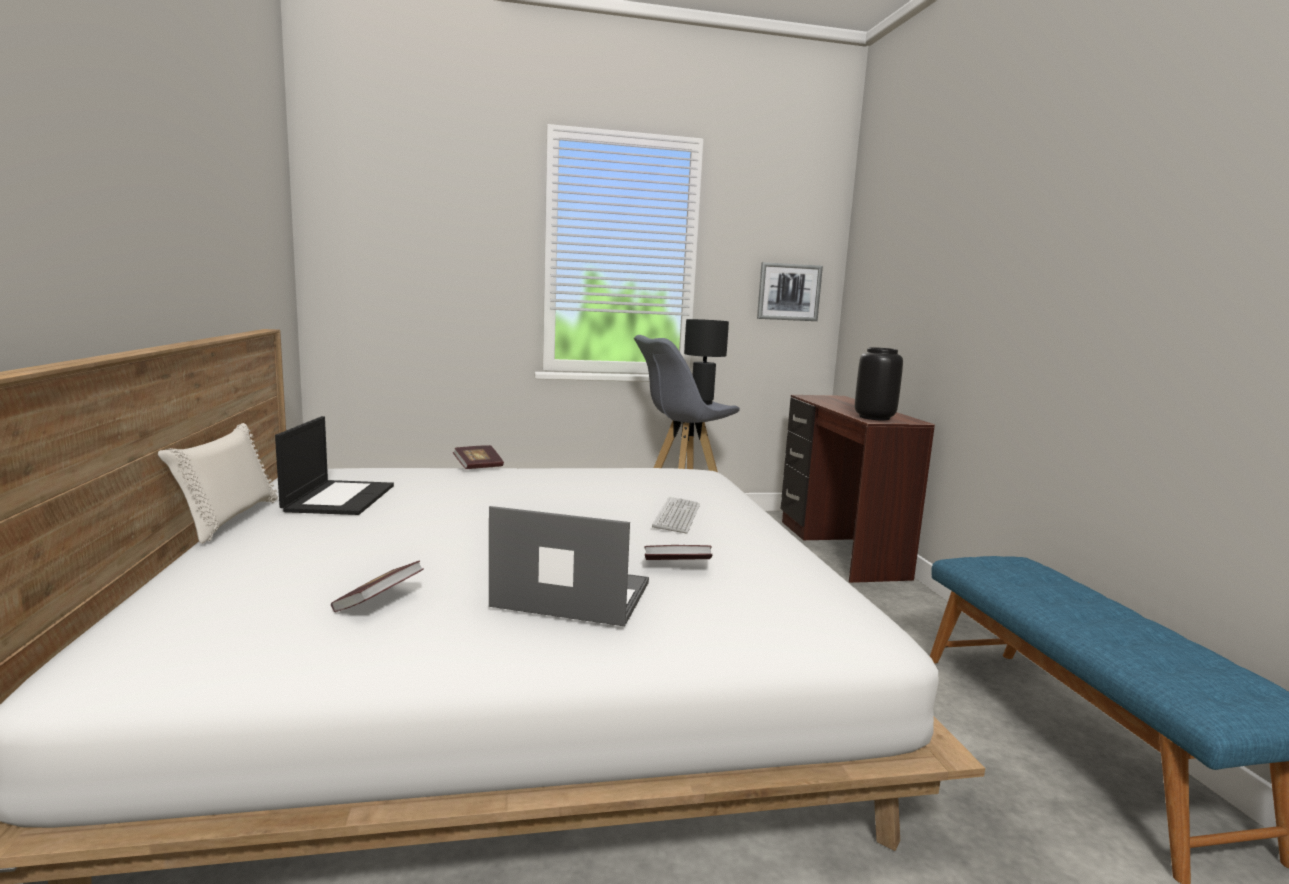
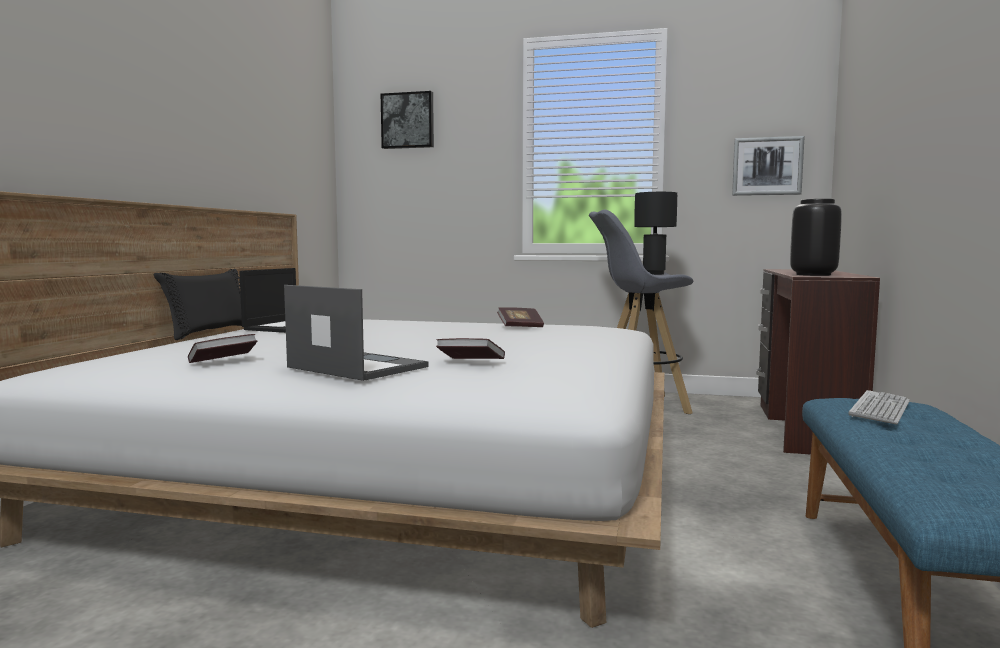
camera: 25 degrees right, 5 degrees down
(228, 519) = (209, 333): white pillow -> black pillow
(399, 204) = (408, 120): none -> picture
(478, 467) = (423, 319): book -> book (520, 327)
(677, 516) = (532, 343): keyboard -> keyboard (880, 409)

